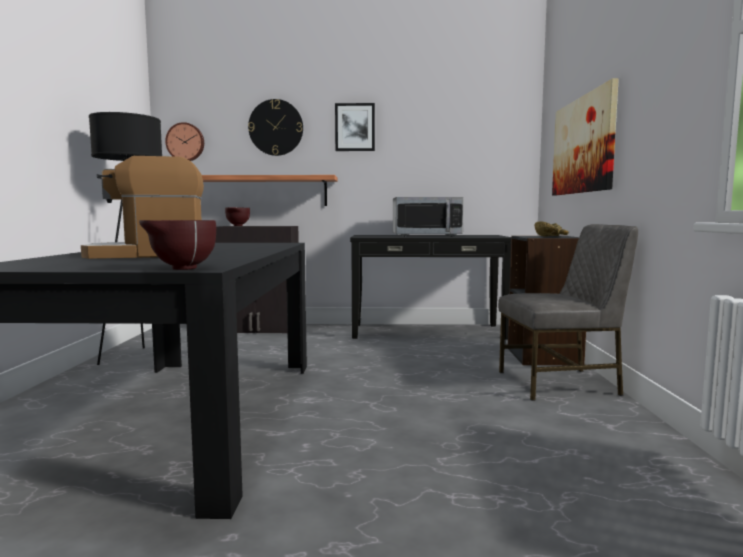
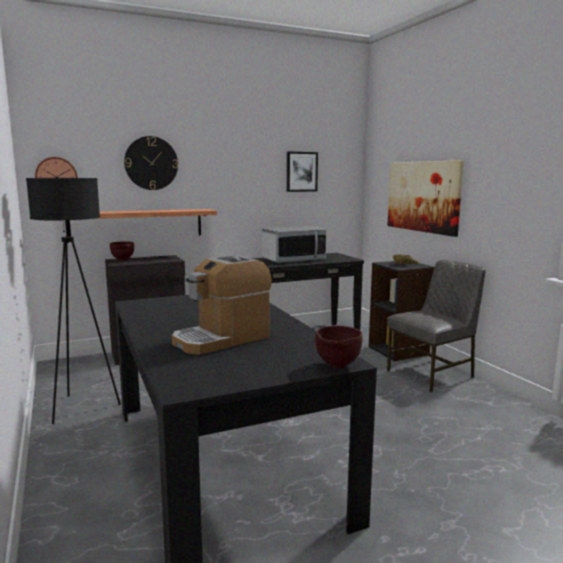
camera: 25 degrees left, 5 degrees up
(355, 127) = (224, 164): picture -> picture (301, 171)

